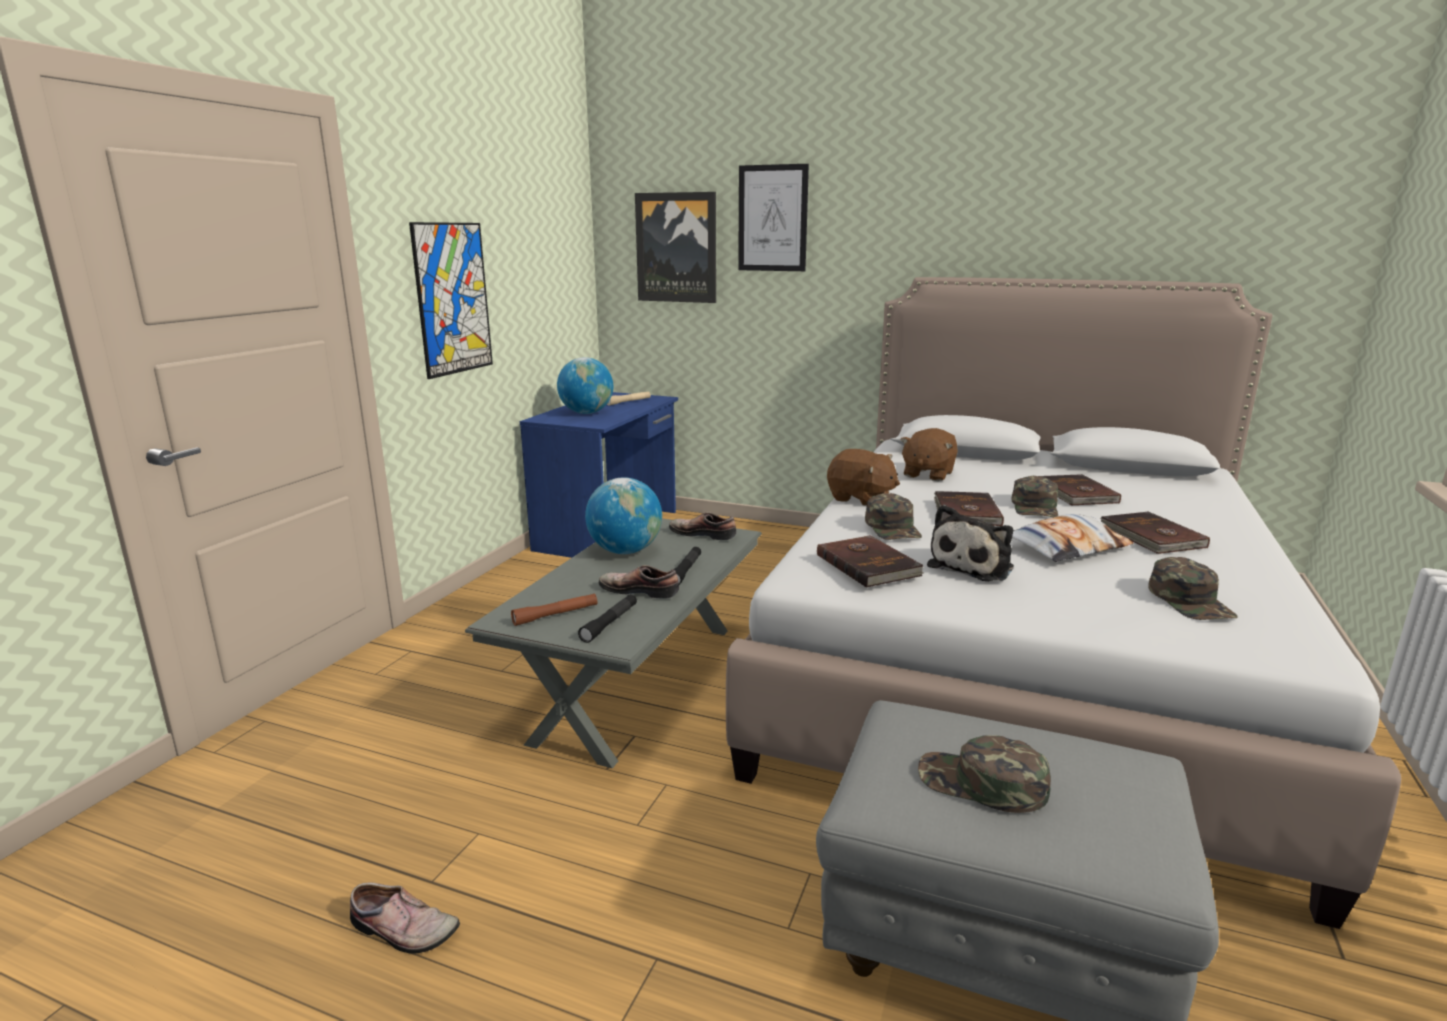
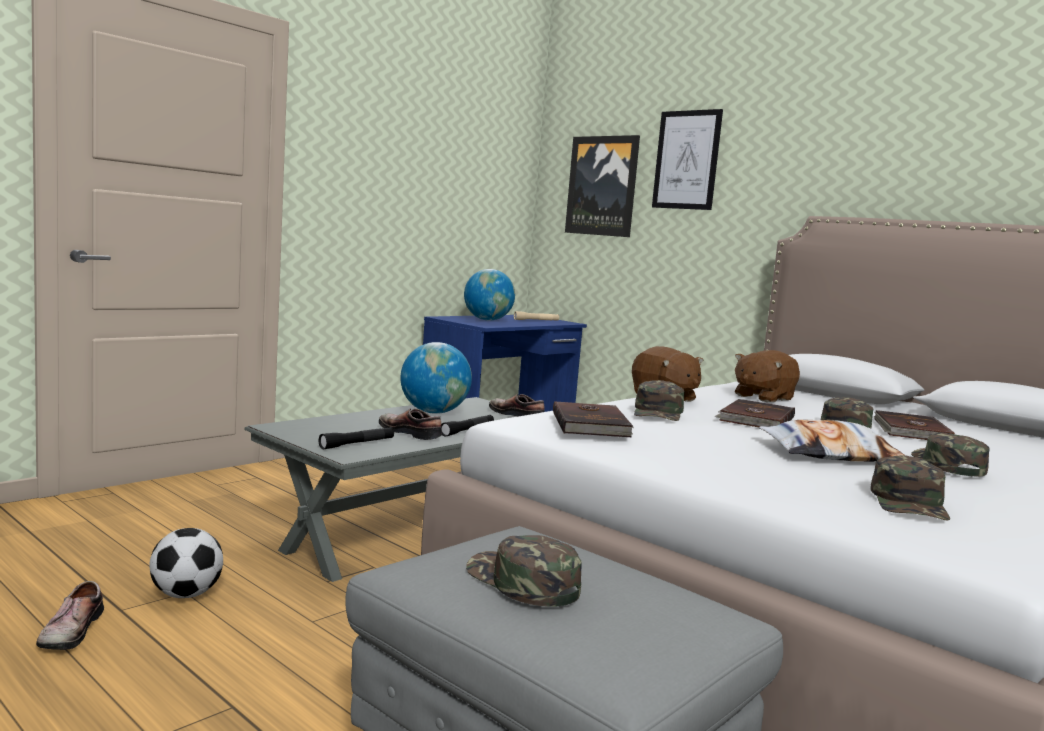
camera: 20 degrees right, 10 degrees down
(402, 931) = (69, 631): shoe -> shoe turned 45 degrees clockwise
(453, 299) = (374, 197): picture -> none
(482, 836) = (186, 595): none -> football
(555, 615) = (322, 432): brown flashlight -> none
(973, 566) = (701, 445): plush toy -> none
(1151, 537) = (946, 465): brown book -> green cap

